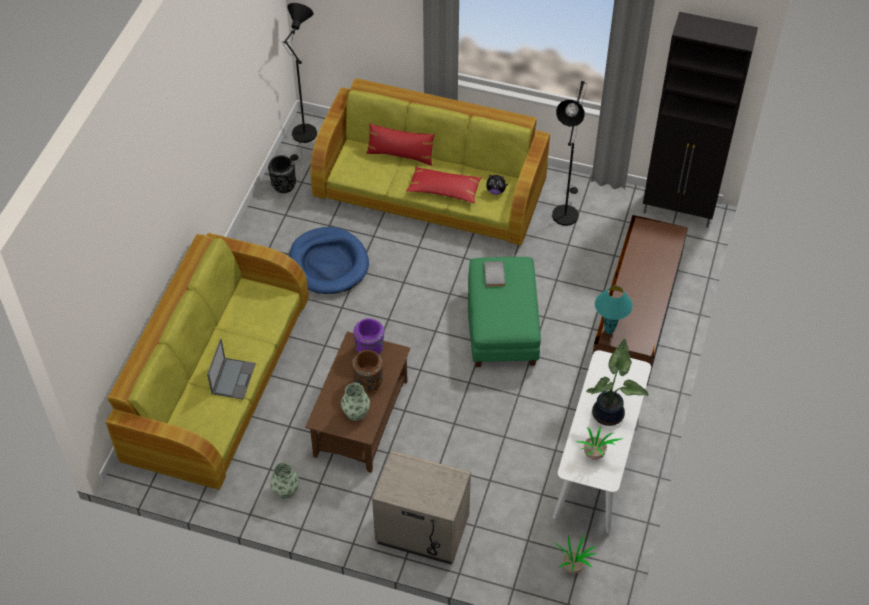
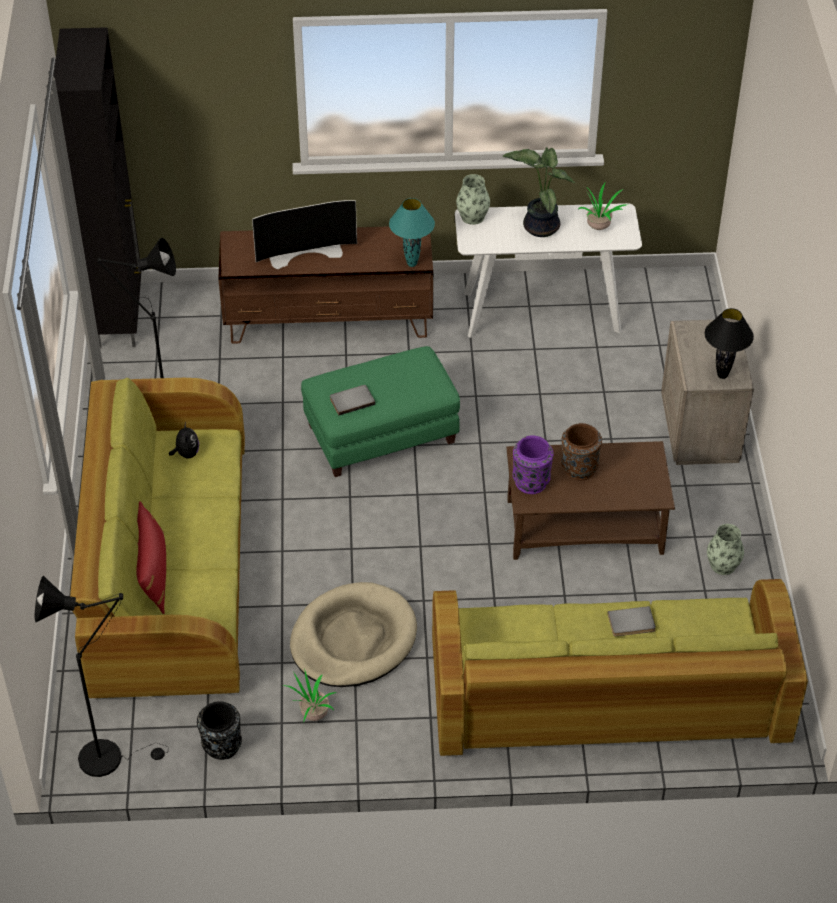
camera: 110 degrees left, 5 degrees down
(233, 378) = (631, 624): laptop -> grey book
(328, 263) = (353, 639): blue dog bed -> beige dog bed
(356, 412) = (628, 467): vase -> vase (472, 217)
(395, 482) = (722, 375): none -> black table lamp
(444, 190) = (206, 506): red pillow -> none
(573, 566) = (667, 305): potted plant -> potted plant (312, 715)
(645, 270) = (305, 252): none -> television

